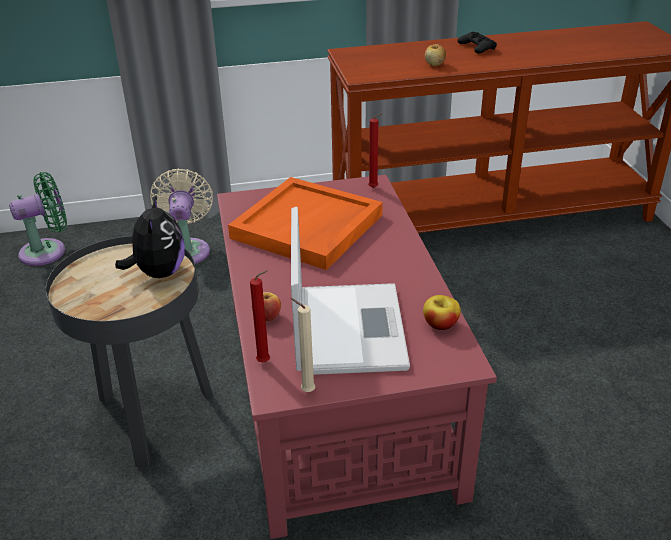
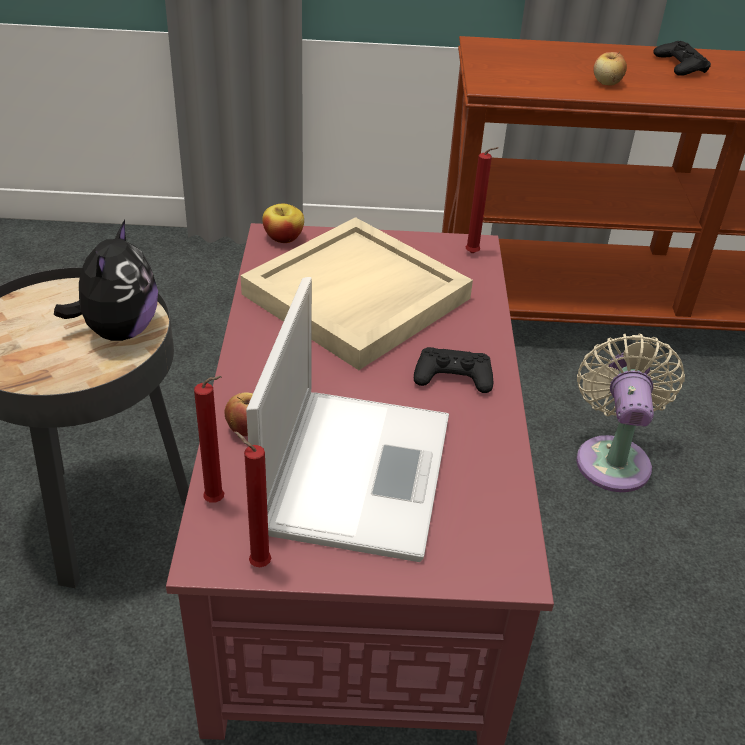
camera: 10 degrees right, 5 degrees up
(48, 251) = (52, 254): green fan -> none
(187, 249) = (229, 284): beige fan -> beige fan (613, 458)
(305, 391) = (257, 563): beige candle -> red candle
(307, 227) = (356, 298): orange tray -> beige tray
(388, 263) = (453, 376): none -> black game controller
(440, 324) = (496, 495): apple -> apple (283, 238)

